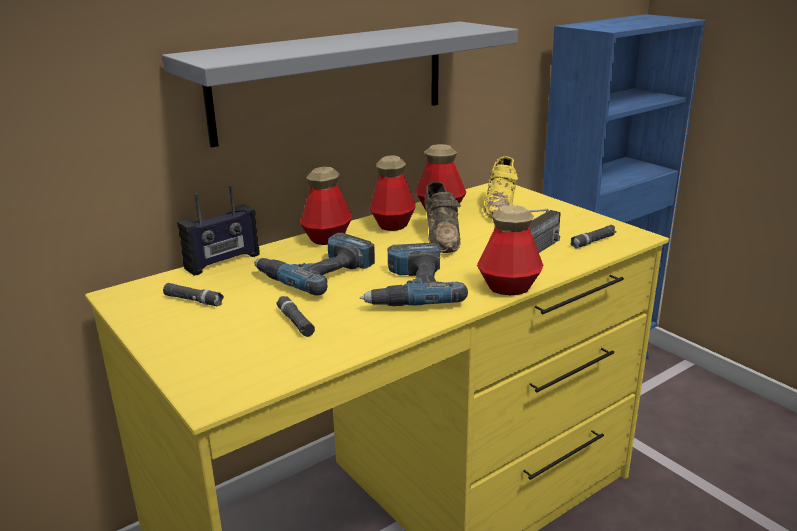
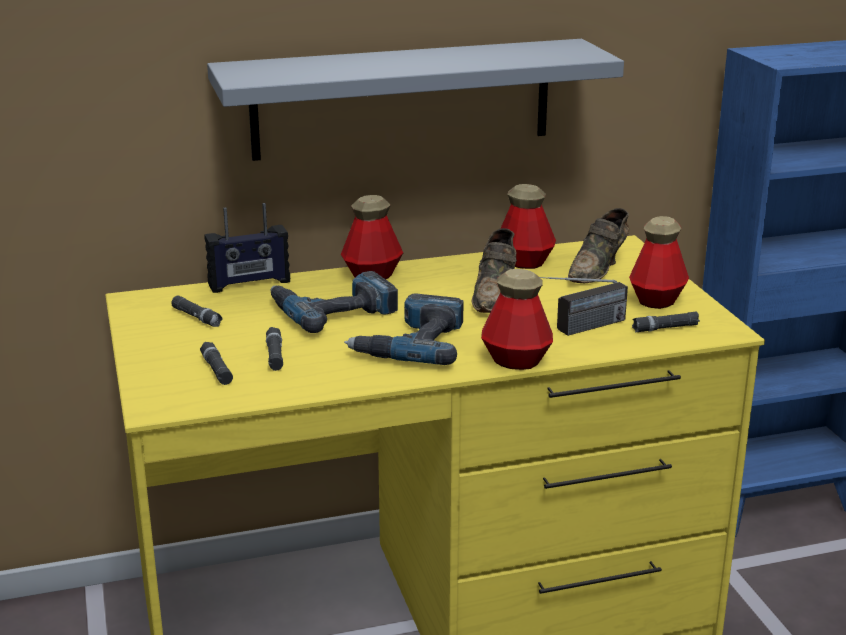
camera: 20 degrees right, 0 degrees up
(249, 347) = (216, 369): none -> black flashlight
(393, 224) = (455, 271): bottle -> bottle (657, 300)
(500, 206) = (599, 269): yellow shoe -> brown shoe

